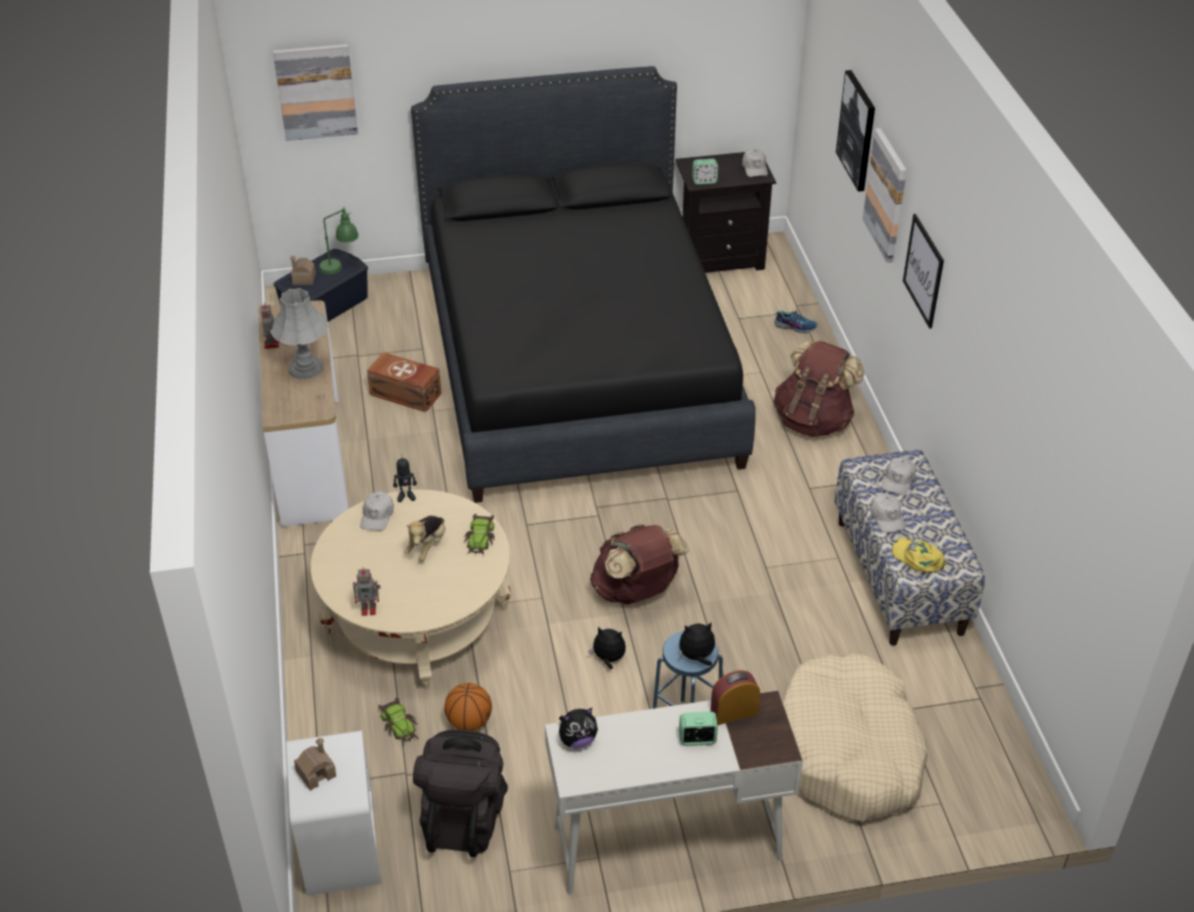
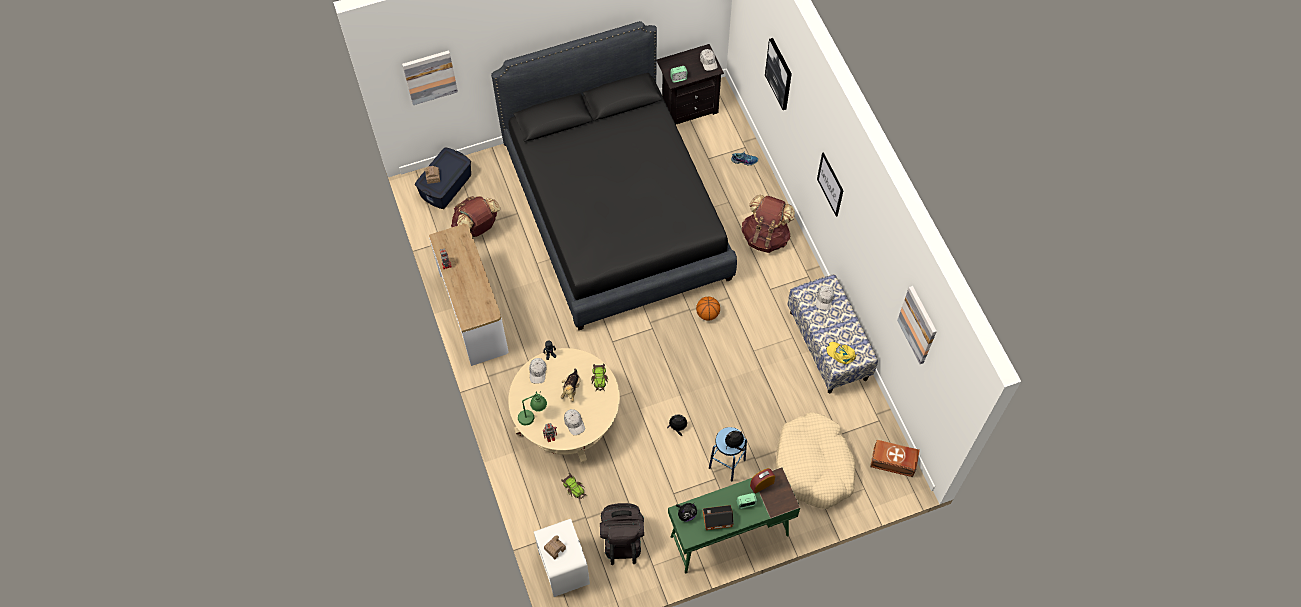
camera: 10 degrees left, 20 degrees up
(306, 369) = (473, 281): grey table lamp -> none
(341, 267) = (453, 163): green table lamp -> green table lamp (533, 415)
(406, 395) = (517, 253): brown storage box -> brown storage box (893, 463)
(469, 722) = (611, 480): basketball -> basketball (707, 314)
(633, 757) = (716, 520): none -> toy house
(636, 592) = (684, 379): brown backpack -> brown backpack (477, 227)
(666, 843) = (729, 536): white desk -> green desk
(886, 195) = (803, 125): picture -> picture (918, 325)
(887, 517) = (821, 327): white cap -> white cap (574, 423)

